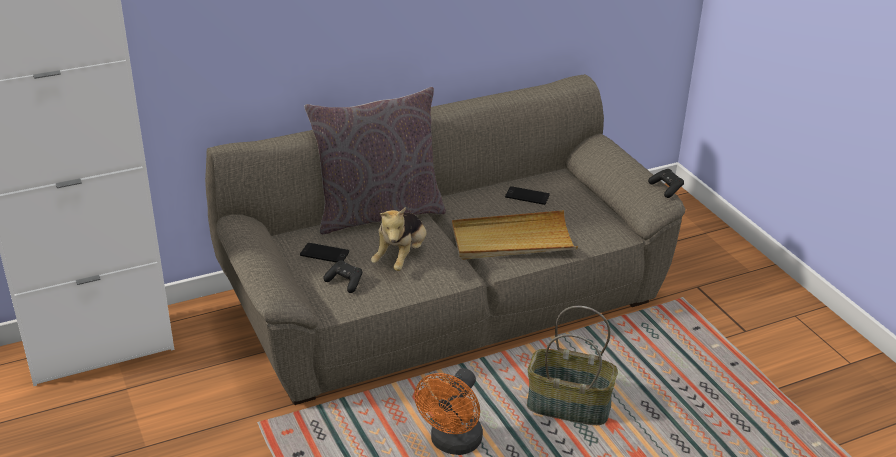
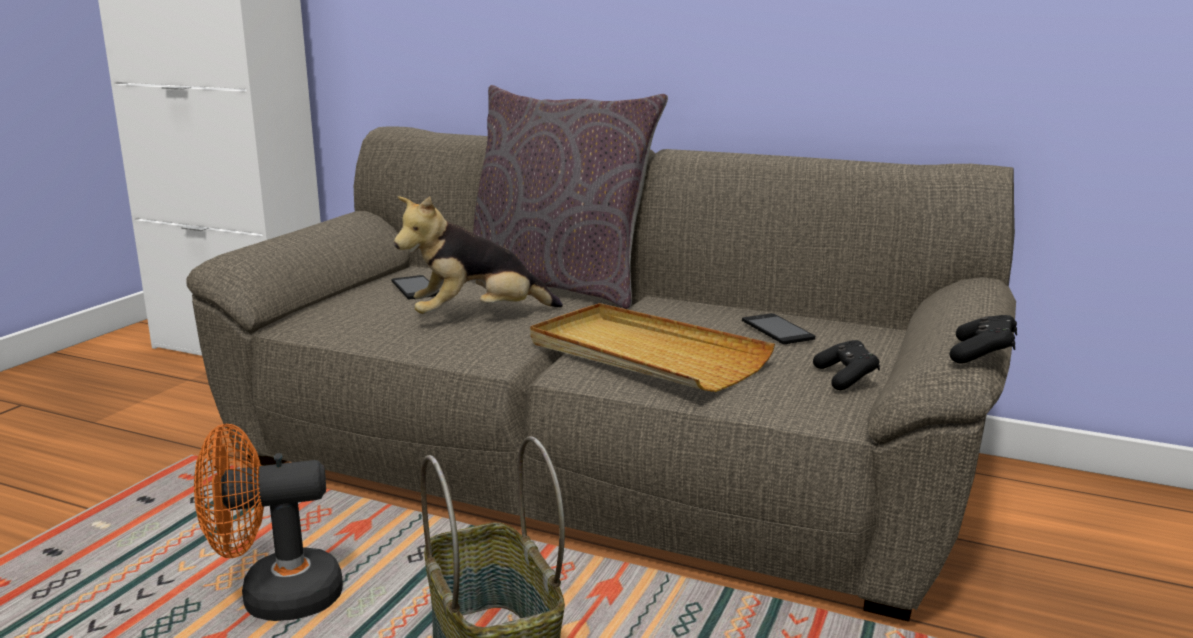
camera: 50 degrees right, 15 degrees down
(345, 282) = (369, 312): black game controller -> black game controller (846, 378)

